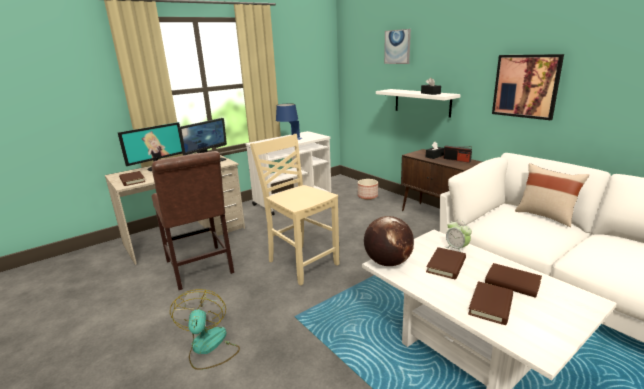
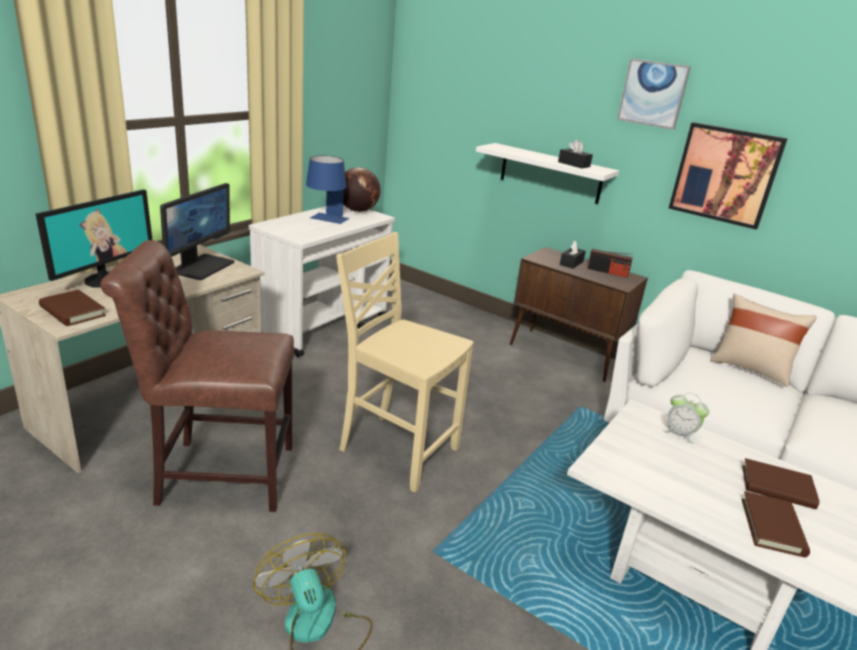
camera: 20 degrees left, 5 degrees up
(200, 269) = (218, 473): brown chair -> brown chair turned 135 degrees clockwise
(368, 196) = (445, 317): planter -> none
(387, 262) = (603, 464): globe -> globe (357, 210)
(397, 47) = (515, 76): picture -> picture (653, 93)
(446, 265) = (683, 464): brown book -> none

